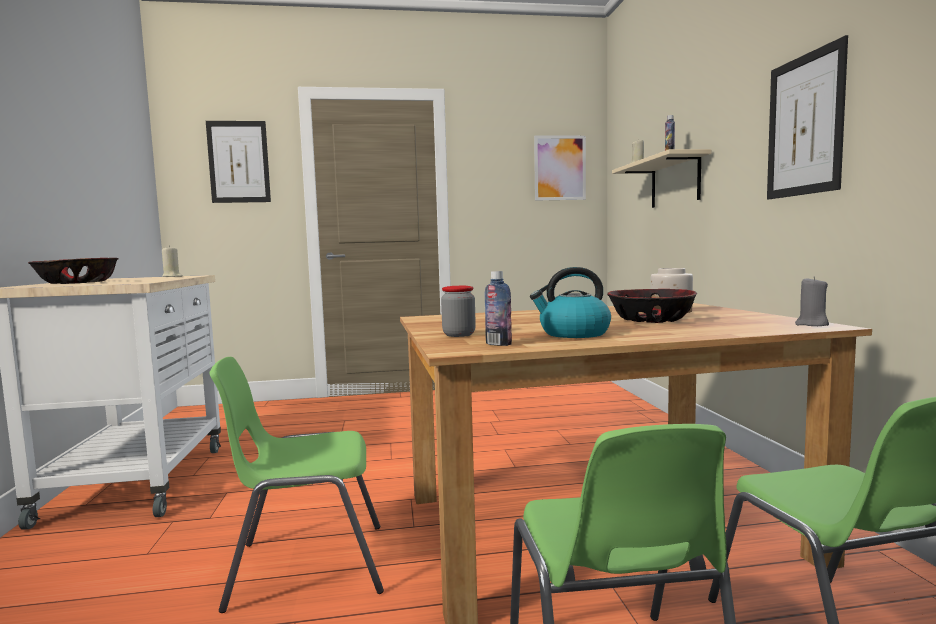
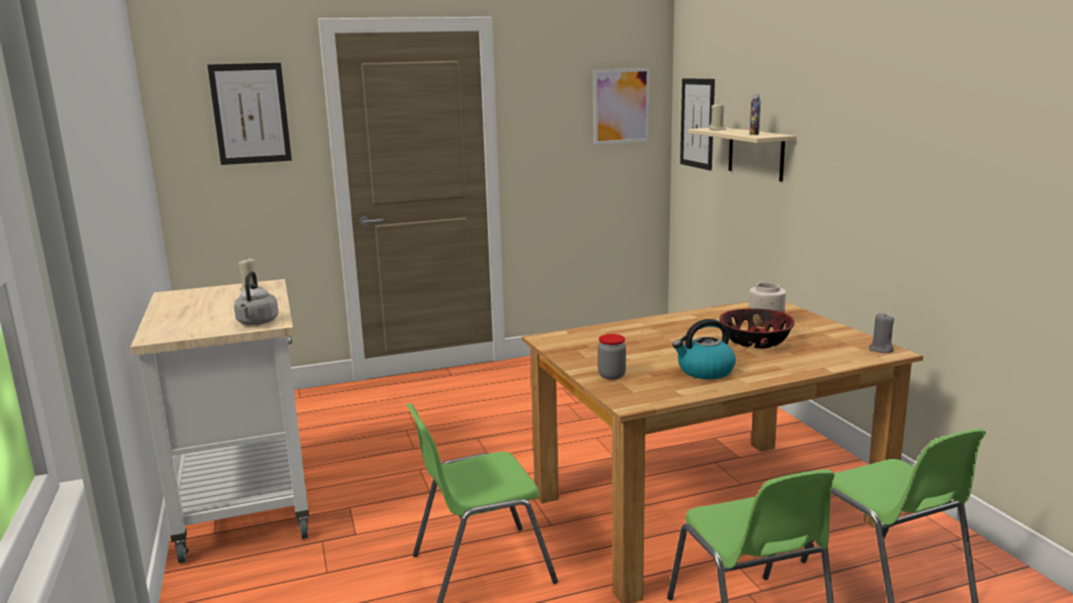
camera: 10 degrees left, 10 degrees up
(77, 282) = (191, 320): bowl -> none
(125, 282) = (257, 323): none -> grey kettle
(498, 344) = (657, 392): bottle -> none
(804, 125) = (883, 151): picture -> picture (697, 123)

